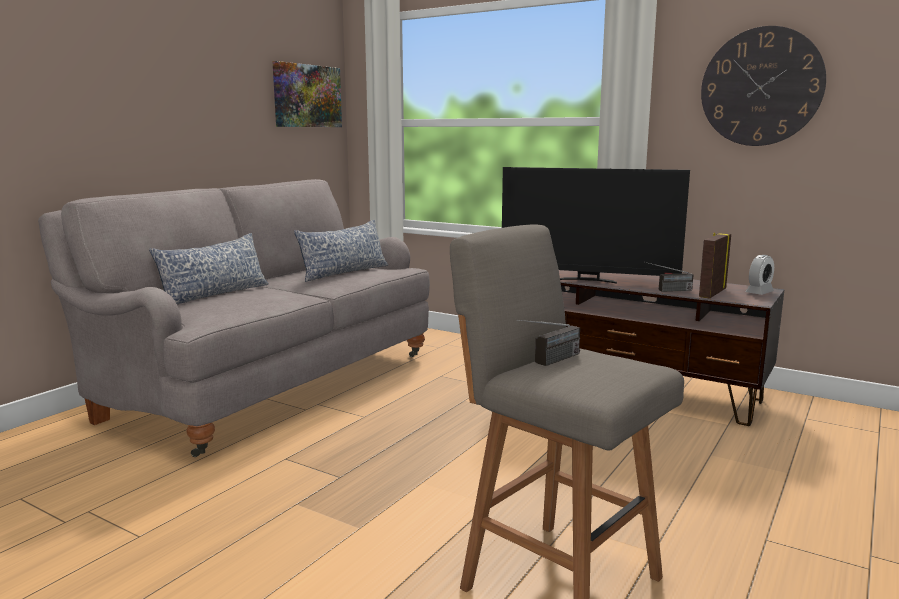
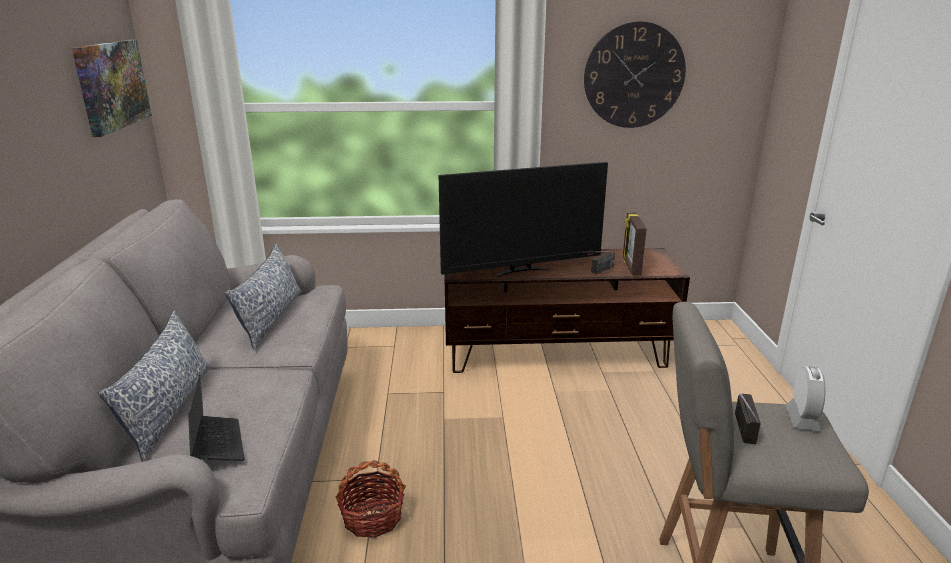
camera: 35 degrees left, 10 degrees up
(208, 309) = (216, 444): none -> laptop
(332, 434) = (372, 517): none -> basket
(759, 292) = (657, 257): alarm clock -> alarm clock (802, 419)

